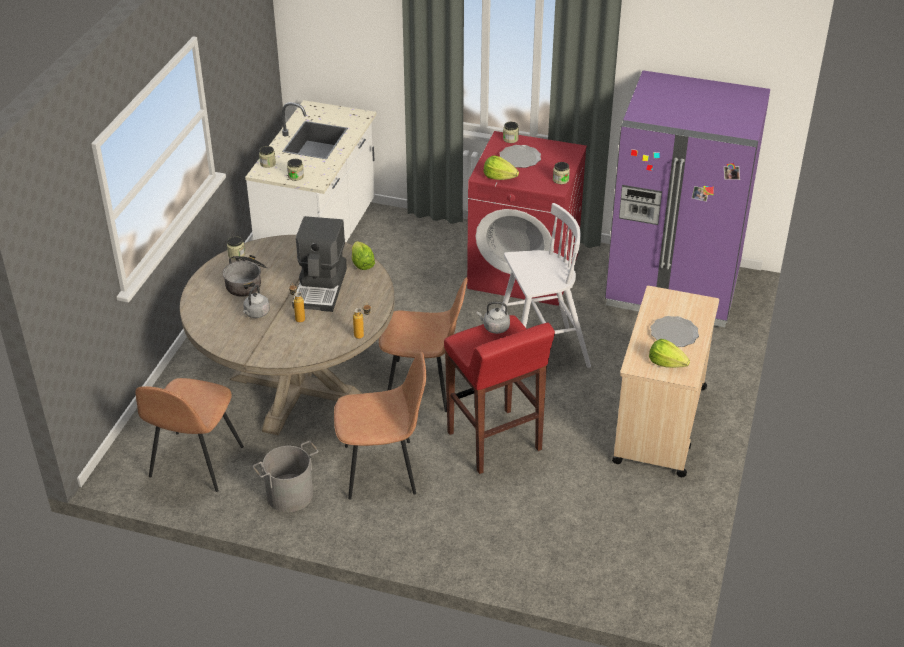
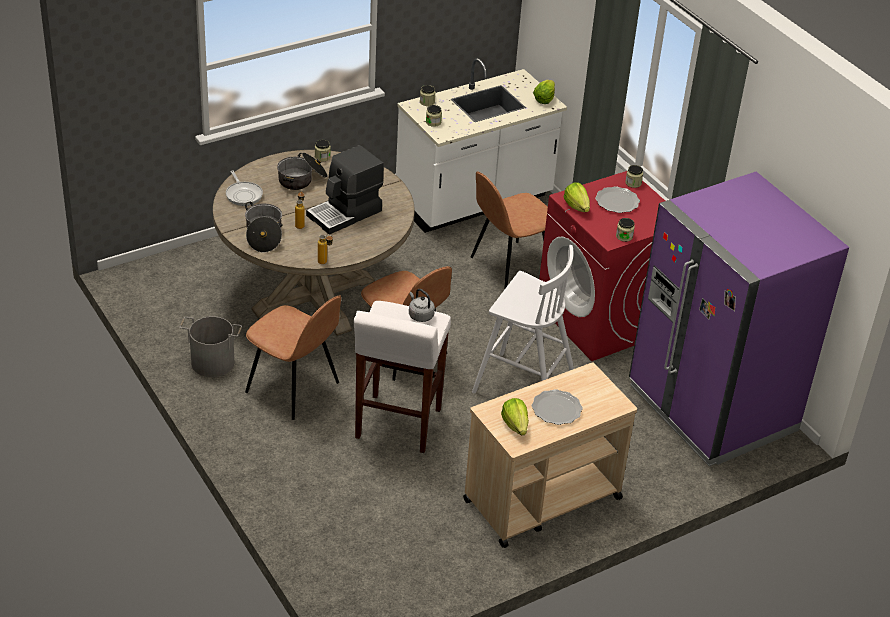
camera: 40 degrees right, 0 degrees up
(195, 463) = (183, 302): brown chair -> brown chair (509, 267)
(216, 323) = (243, 194): none -> frying pan
(256, 313) = (277, 204): grey kettle -> none
(281, 344) = (263, 235): none -> cooking pot
(362, 264) = (398, 214): lettuce -> lettuce (544, 99)
(494, 442) = (397, 424): red stool -> white stool

